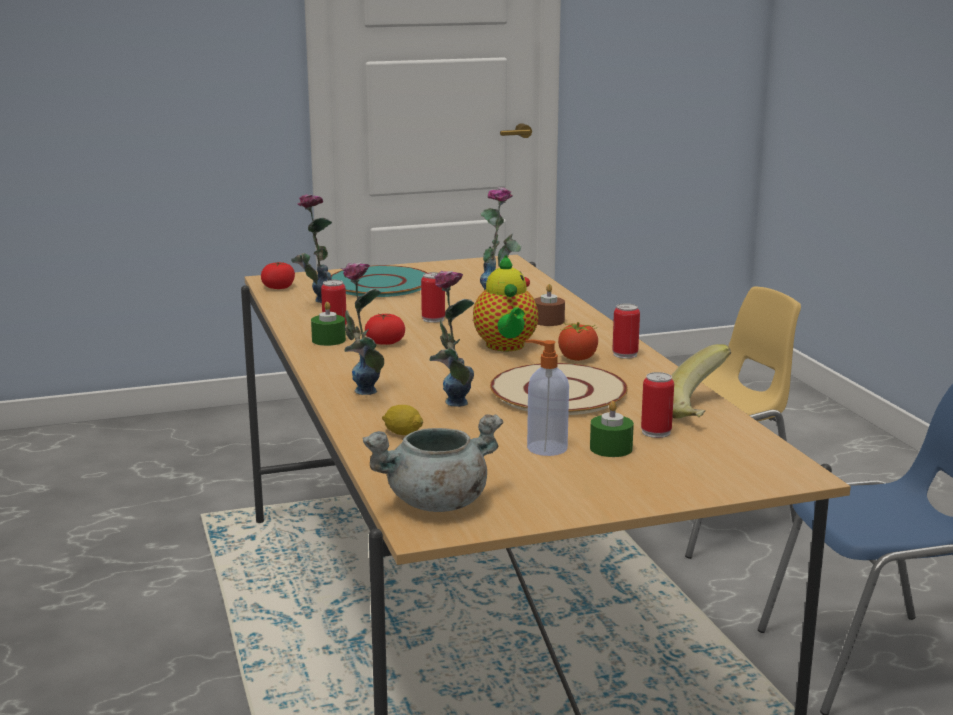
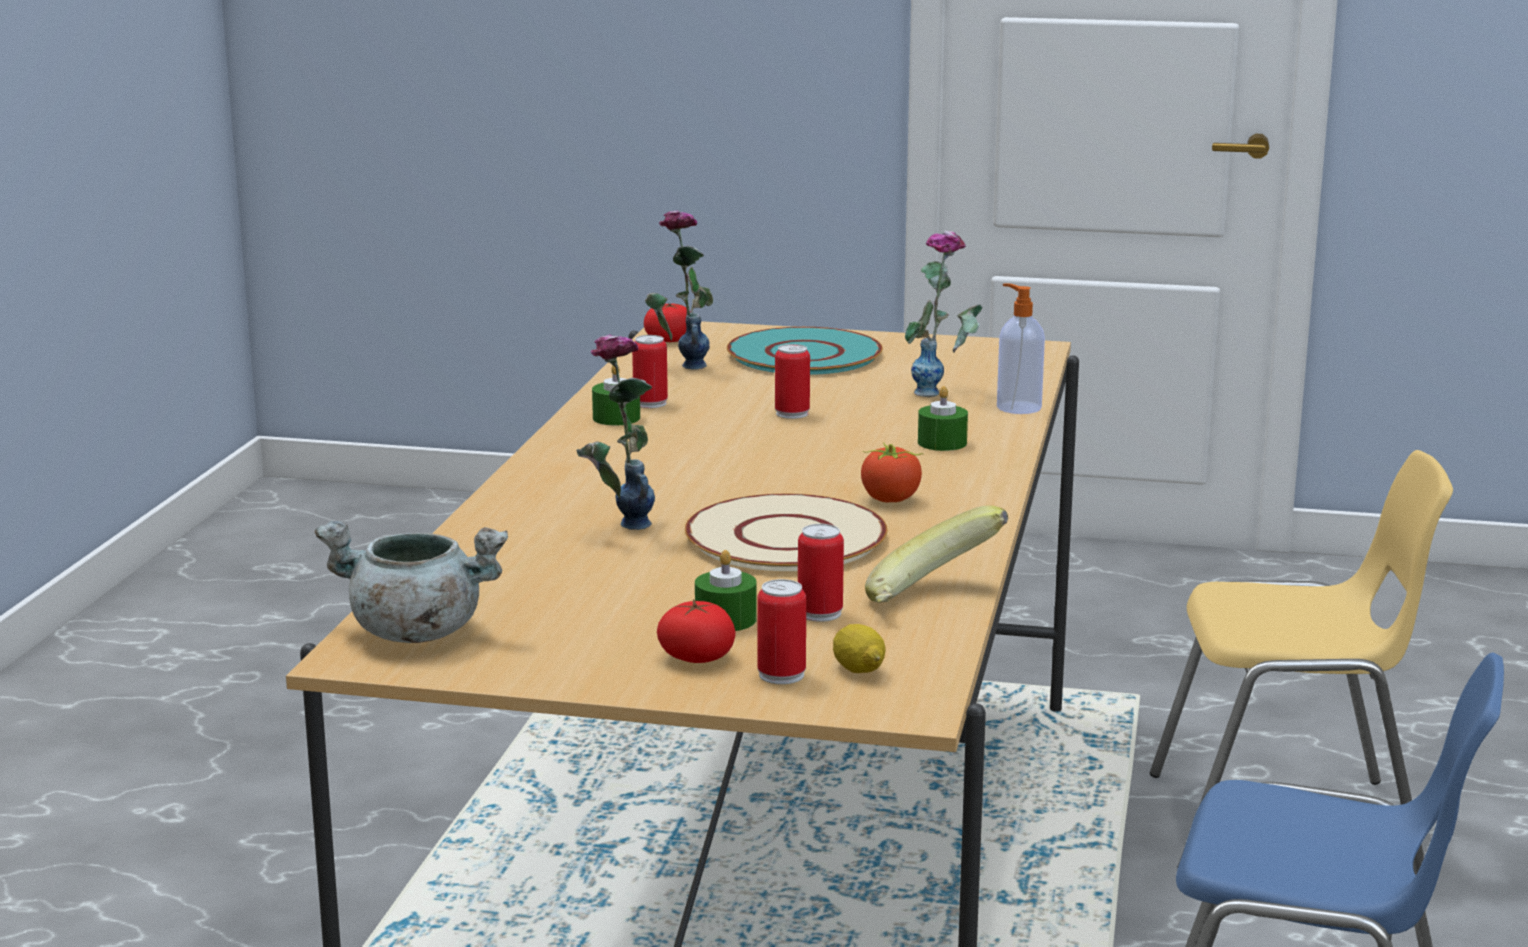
camera: 30 degrees right, 0 degrees up
(363, 397) = (539, 495): vase -> none
(385, 343) = (678, 433): tomato -> tomato (696, 657)
(402, 433) = (513, 546): lemon -> lemon (858, 669)
(506, 346) = (823, 466): teapot -> none
(545, 448) = (646, 601): soap dispenser -> soap dispenser (1017, 407)
(548, 321) = (942, 443): brown candle -> green candle
(625, 354) = (966, 506): can -> can (781, 674)

